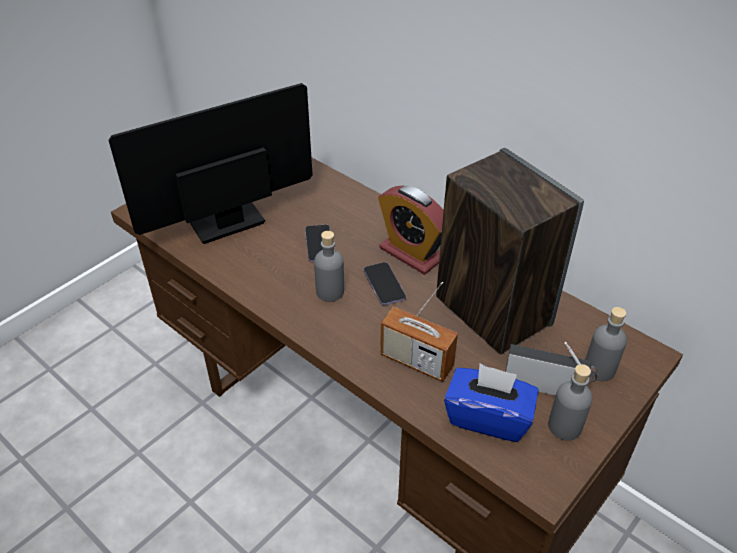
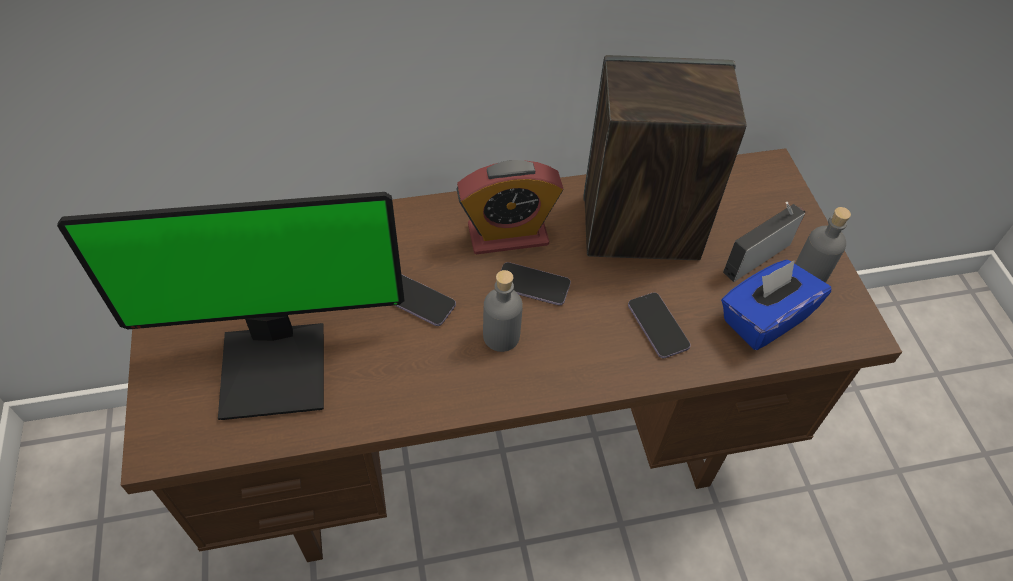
camera: 55 degrees left, 10 degrees up
(222, 219) = (276, 366): monitor -> monitor turned 105 degrees counterclockwise
(416, 361) = (658, 326): radio -> phone
(599, 369) = (764, 208): grey bottle -> none

